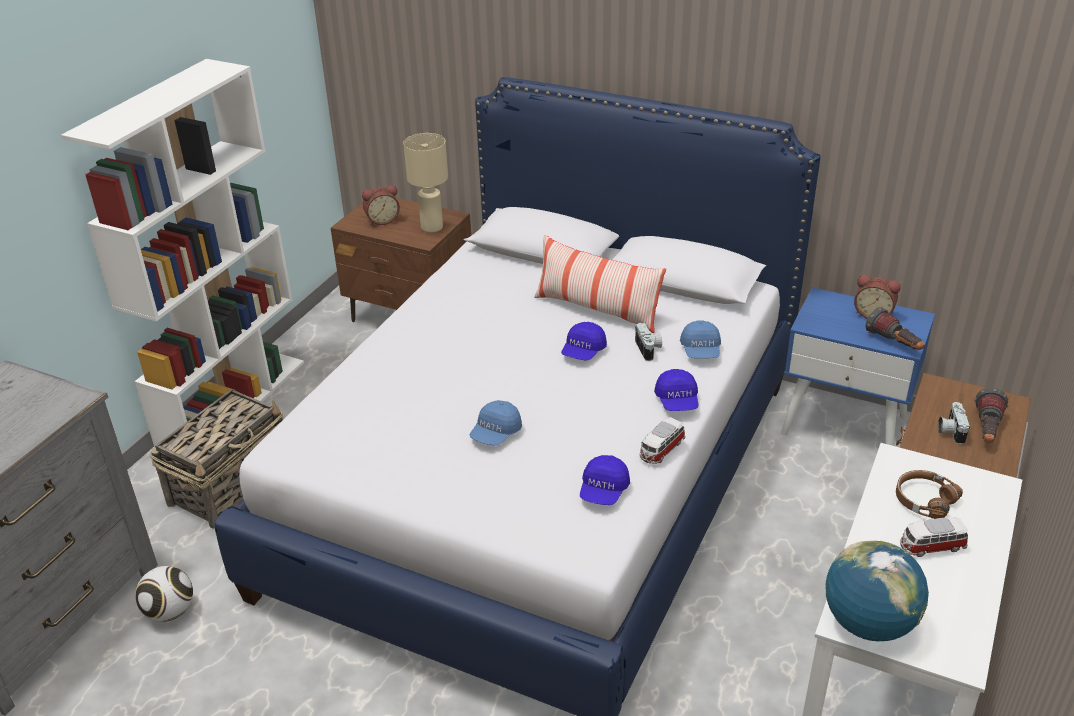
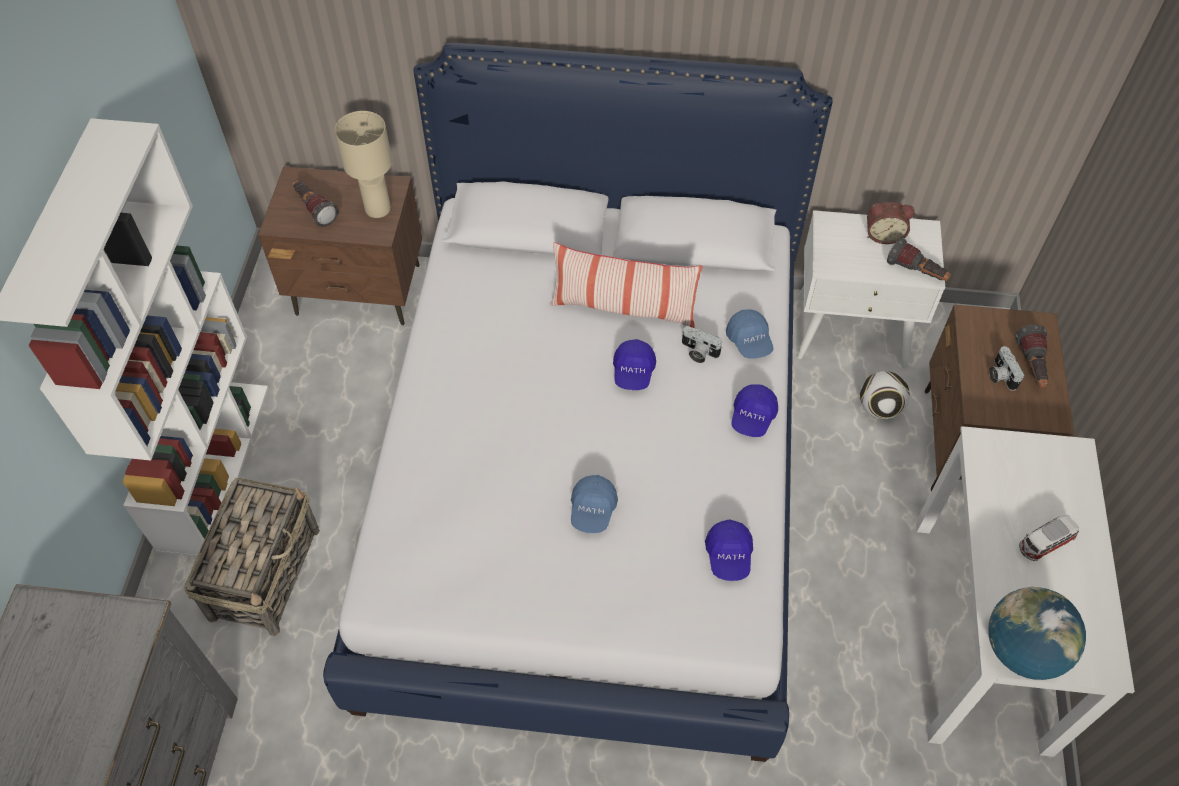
camera: 20 degrees left, 20 degrees up
(170, 611) = (281, 750): football -> football (879, 407)
(382, 220) = (314, 209): alarm clock -> flashlight
(649, 349) = (698, 352): camera -> camera turned 150 degrees clockwise
(661, 450) = (762, 487): toy car -> none
(677, 401) = (752, 417): blue cap -> blue cap turned 45 degrees clockwise
(845, 425) = (852, 331): blue nightstand -> white nightstand
(924, 500) = (1021, 488): brown headphones -> none

